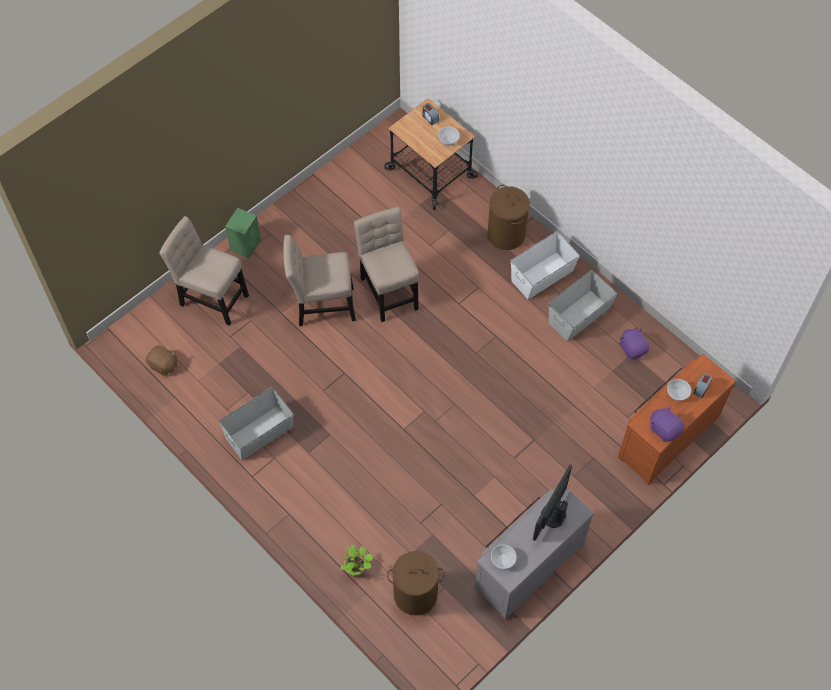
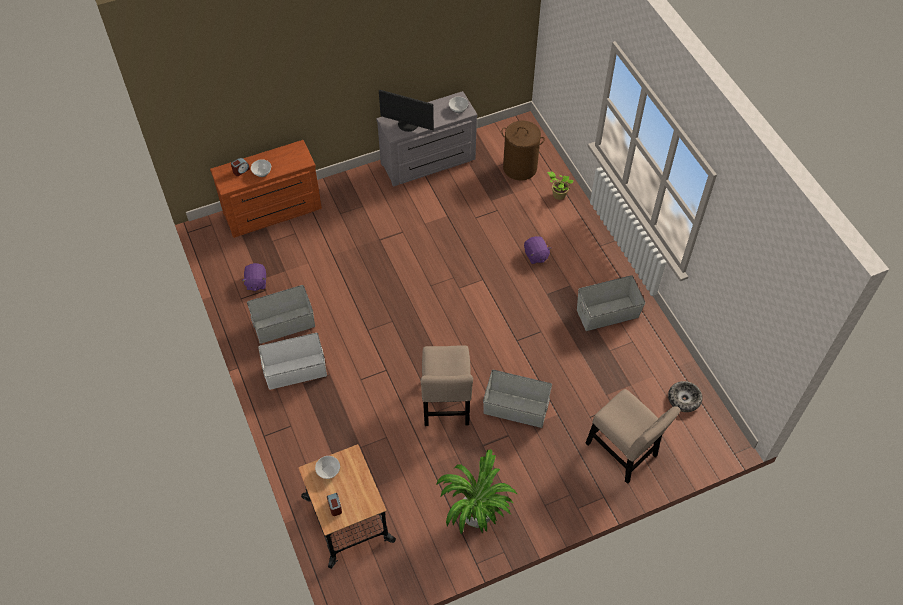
camera: 160 degrees left, 5 degrees down
(163, 365) = (684, 399): brown plush toy -> bowl
(246, 244) = (573, 500): green speaker -> none
(322, 306) = (516, 409): beige chair -> grey storage box
(325, 208) = (476, 516): none -> potted plant
(506, 234) = (306, 423): brown laundry basket -> none
(552, 515) = (407, 125): monitor -> monitor turned 60 degrees clockwise
(664, 429) = (289, 152): purple plush toy -> purple plush toy (536, 255)

